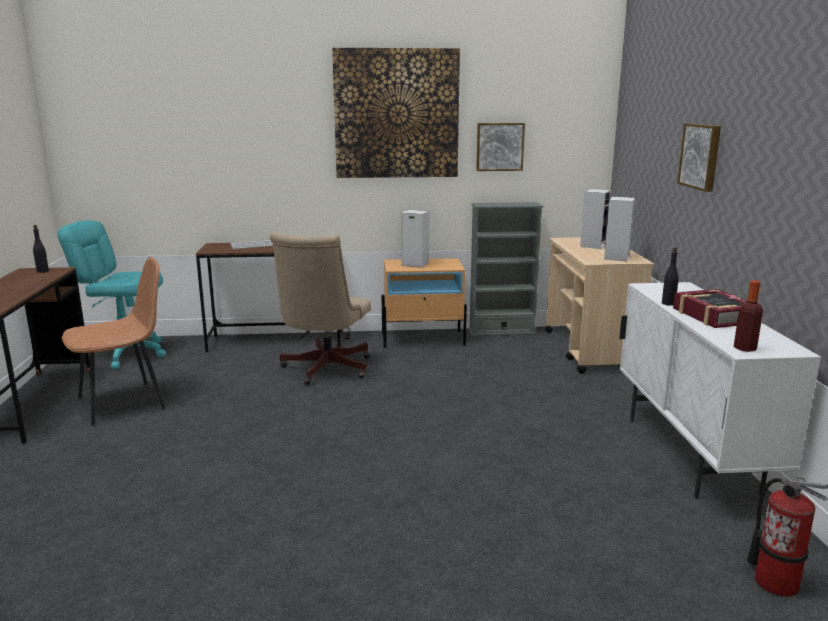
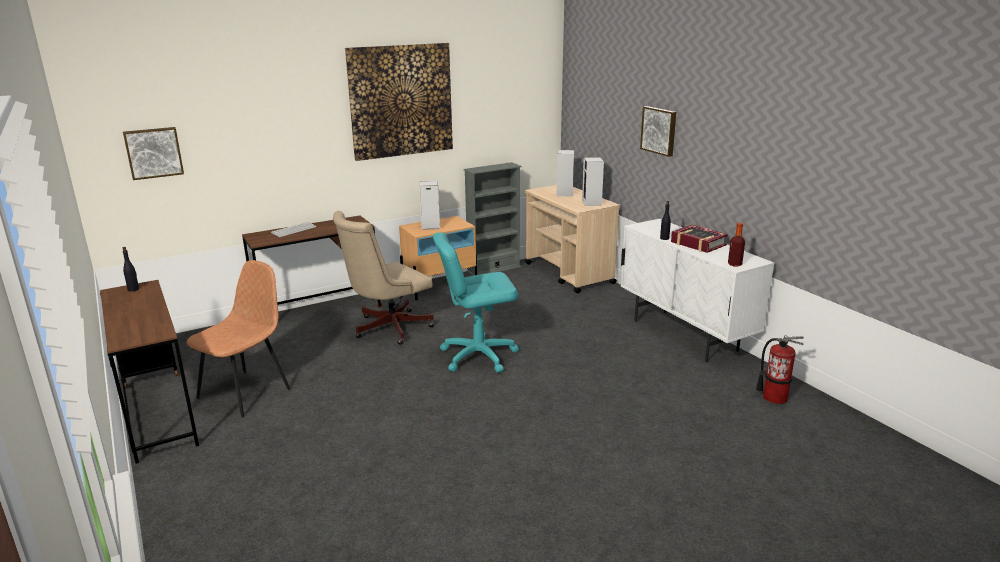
camera: 25 degrees left, 5 degrees up
(126, 354) = (189, 350): turquoise office chair -> turquoise office chair (478, 355)
(324, 370) = (387, 328): beige office chair -> beige office chair turned 60 degrees clockwise
(499, 146) = (481, 120): picture -> picture (153, 152)

